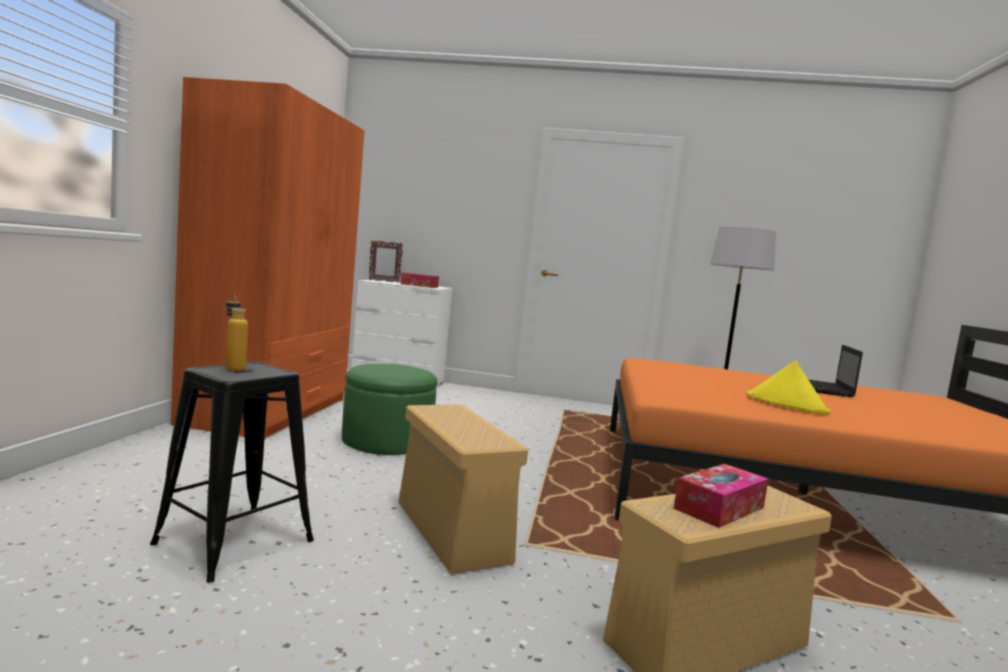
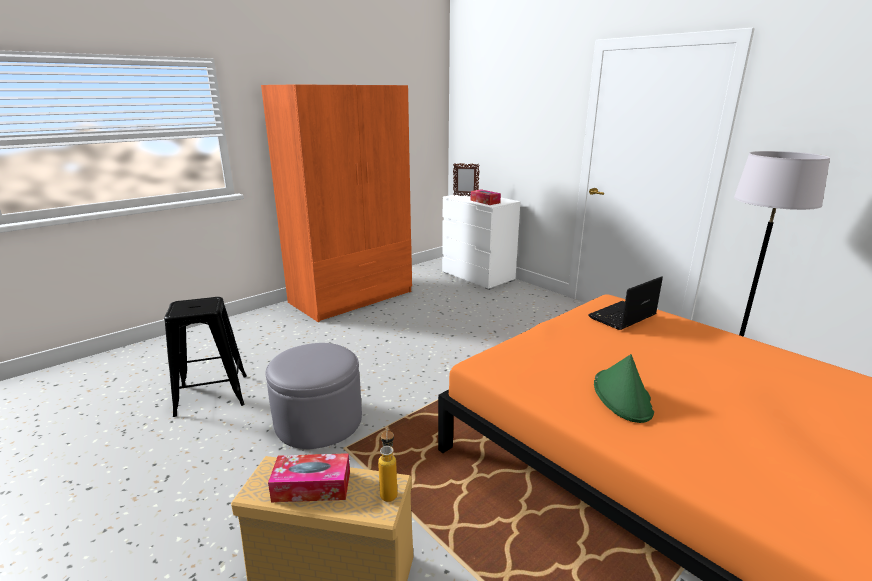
camera: 40 degrees right, 15 degrees up
(233, 367) = (195, 302): bottle -> bottle (389, 490)
(387, 440) = (387, 335): green ottoman -> none
(450, 530) = (318, 421): beige storage box -> grey ottoman
(786, 404) = (622, 396): yellow hat -> green hat
(824, 389) = (766, 381): laptop -> laptop (622, 317)

